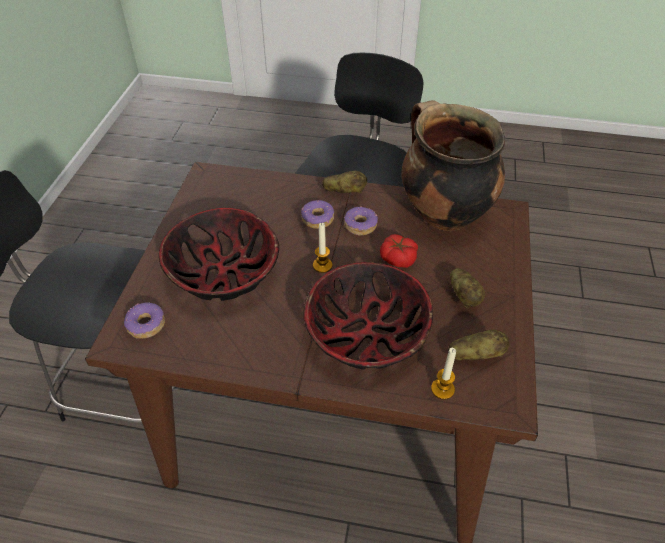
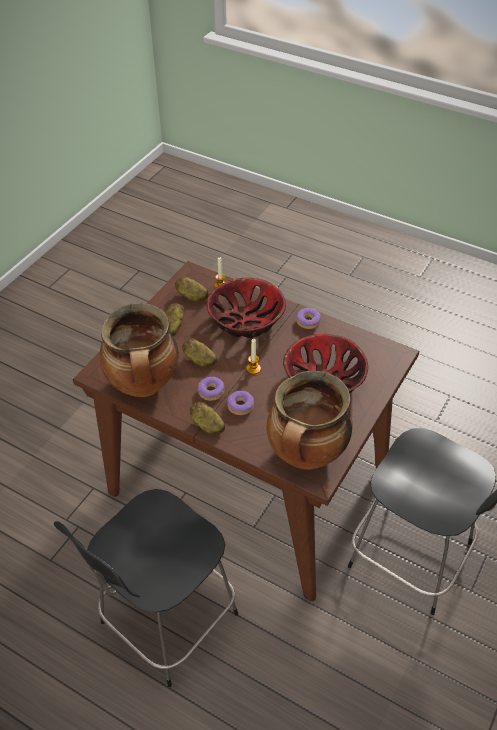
camera: 160 degrees left, 0 degrees up
(146, 325) = (380, 359): donut -> donut (308, 321)
(224, 190) = (307, 456): none -> cooking pot
(398, 258) = (199, 360): tomato -> potato

